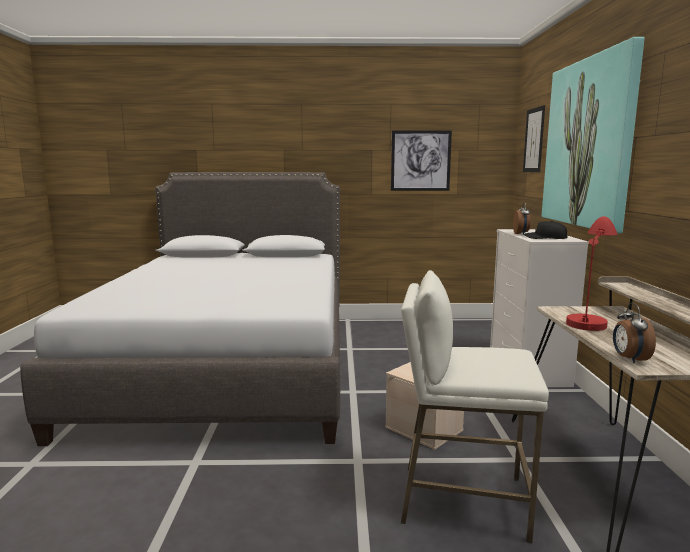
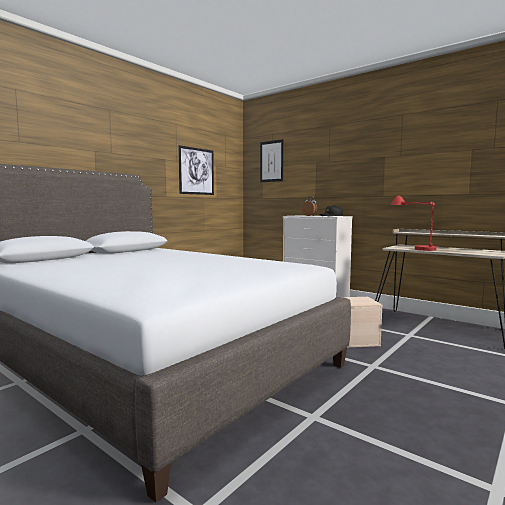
camera: 50 degrees left, 5 degrees down
(462, 500) = (439, 357): white stool -> none
(589, 143) = (339, 161): picture -> none
(629, 359) = (482, 254): alarm clock -> none

